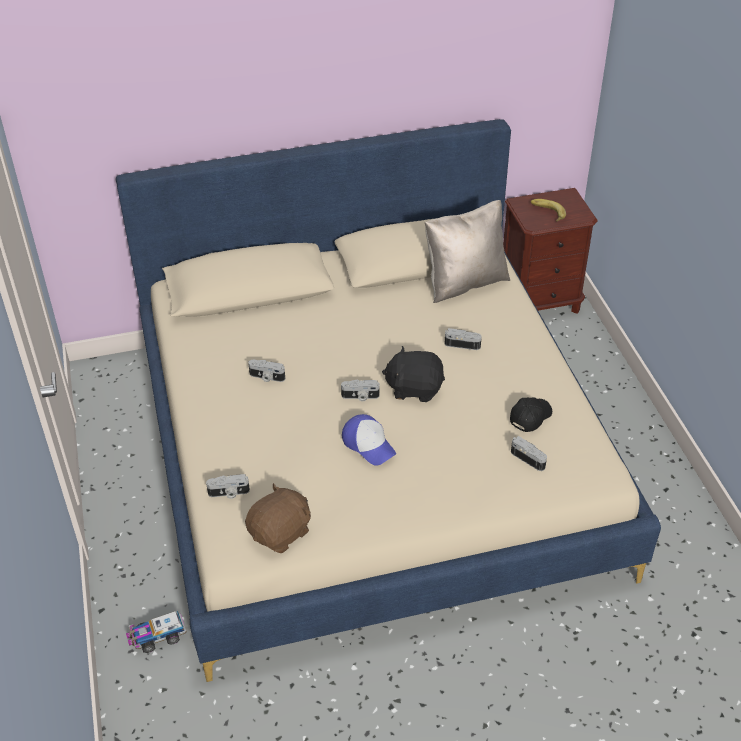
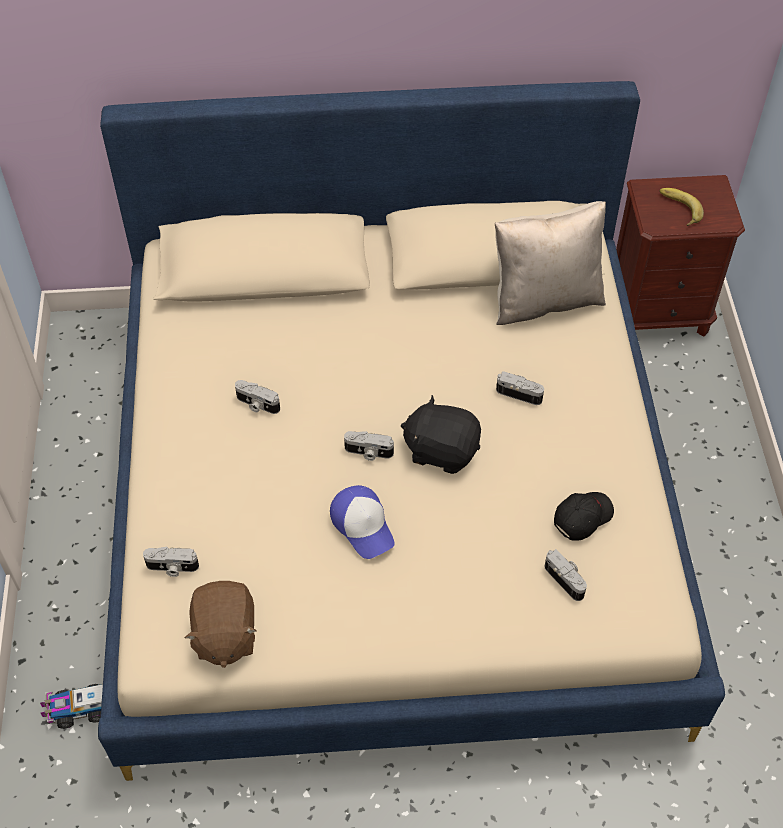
camera: 10 degrees right, 10 degrees up
(281, 533) = (224, 635): brown plush toy -> brown plush toy turned 120 degrees clockwise

